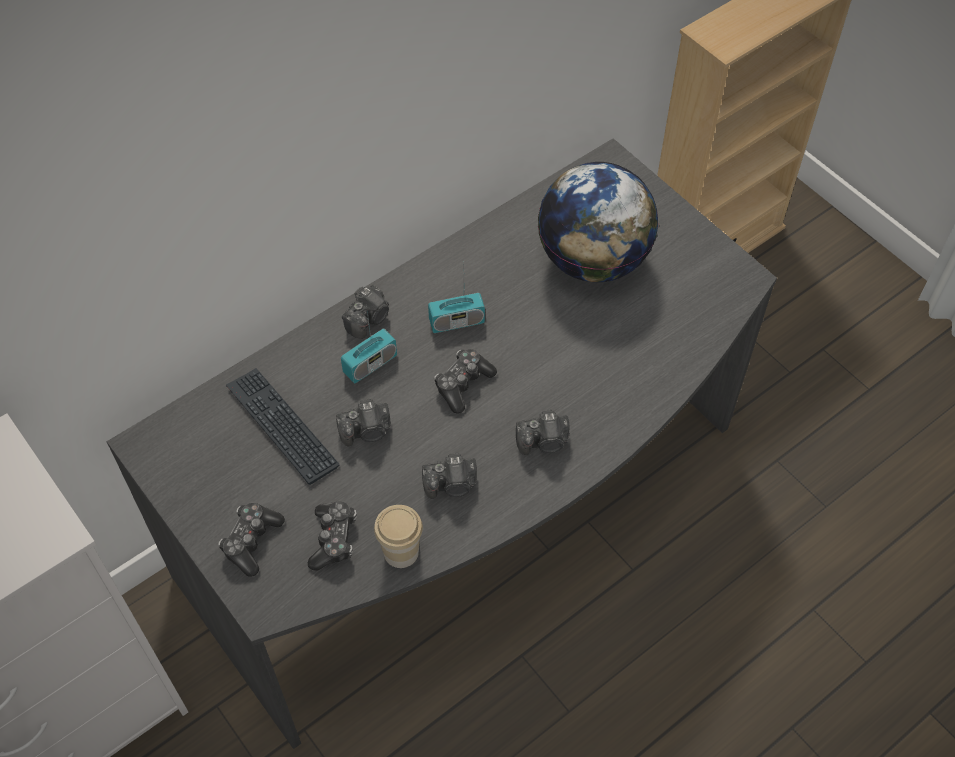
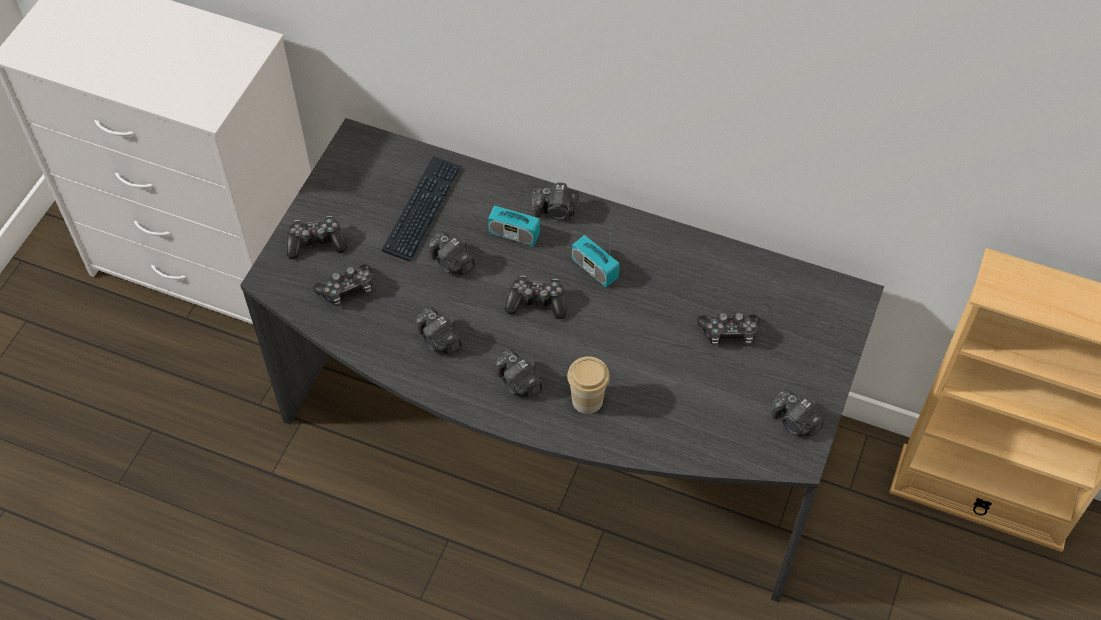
camera: 60 degrees right, 0 degrees up
(401, 552) = (362, 336): cup -> cup (587, 400)
(592, 260) = (729, 333): globe -> game controller
(709, 262) = (795, 422): none -> camera

